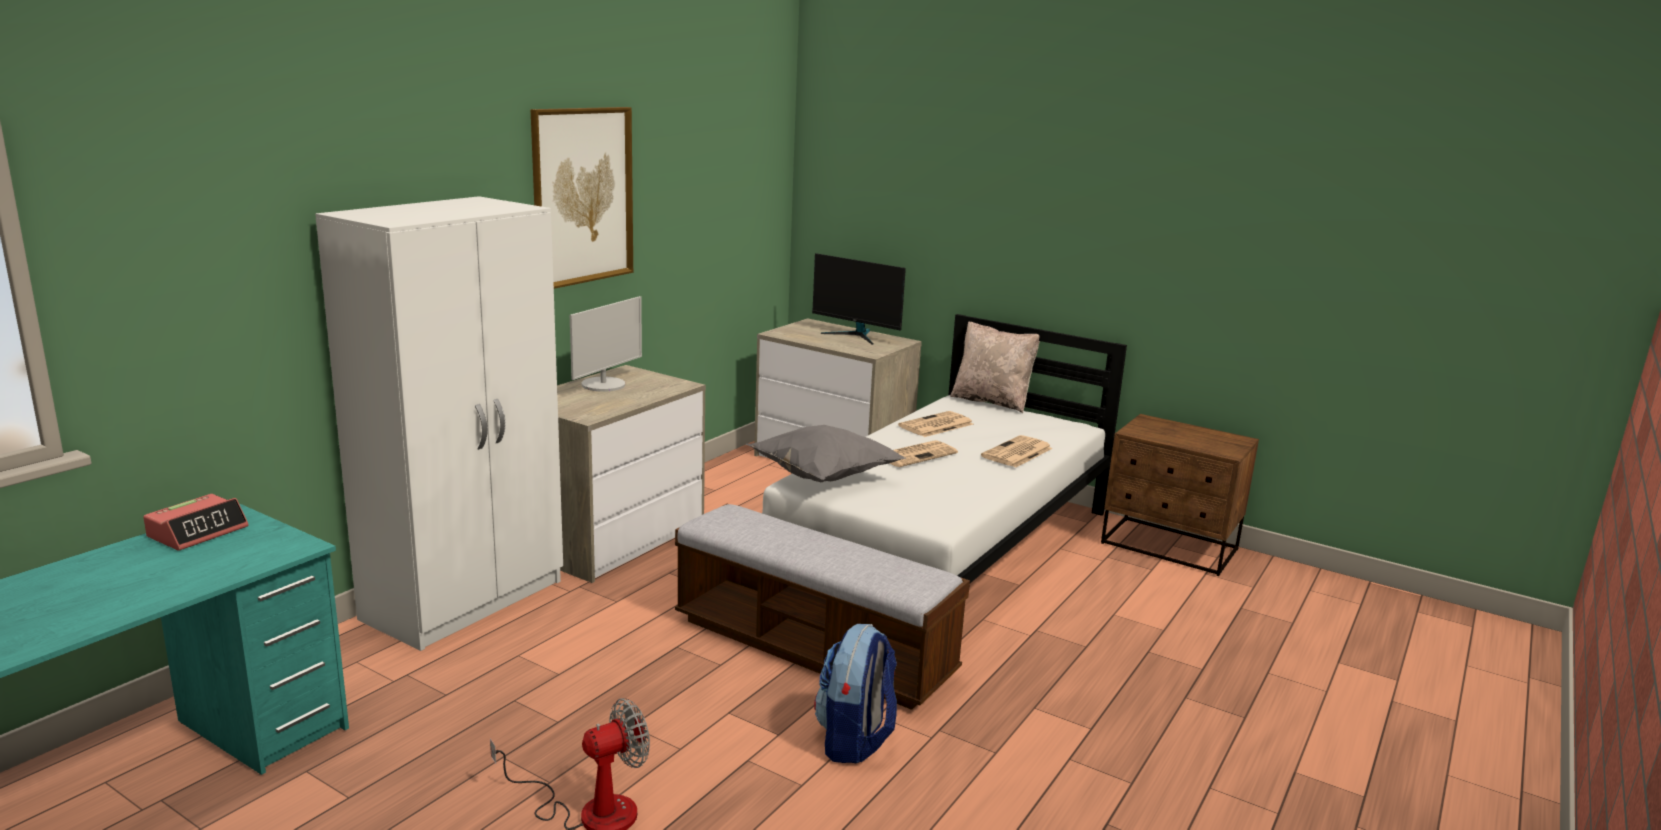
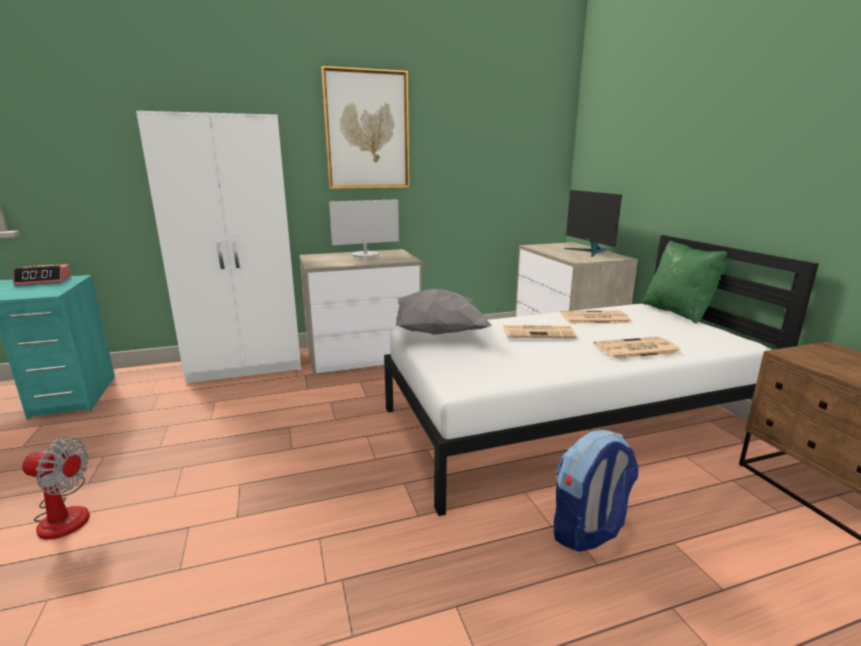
camera: 40 degrees right, 0 degrees up
(813, 648) = (362, 461): bench -> none
(855, 741) = (270, 551): backpack -> backpack (588, 531)
(992, 401) = (678, 312): beige pillow -> green pillow

